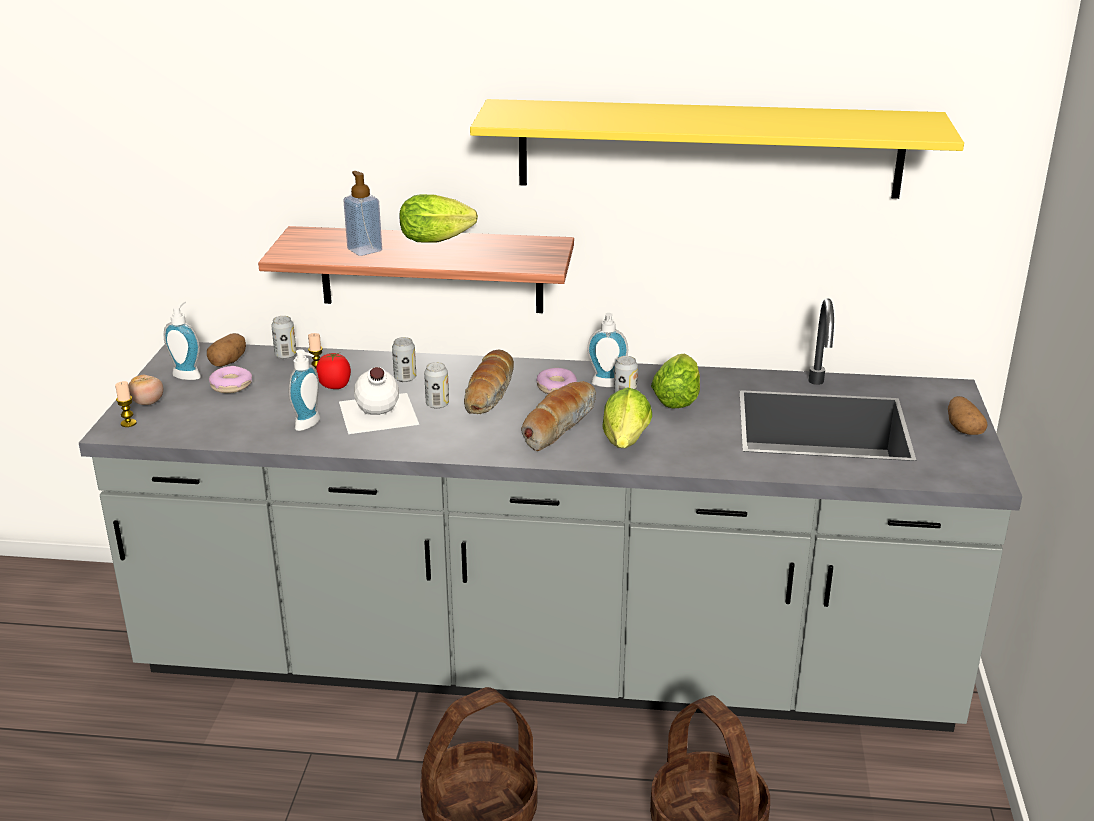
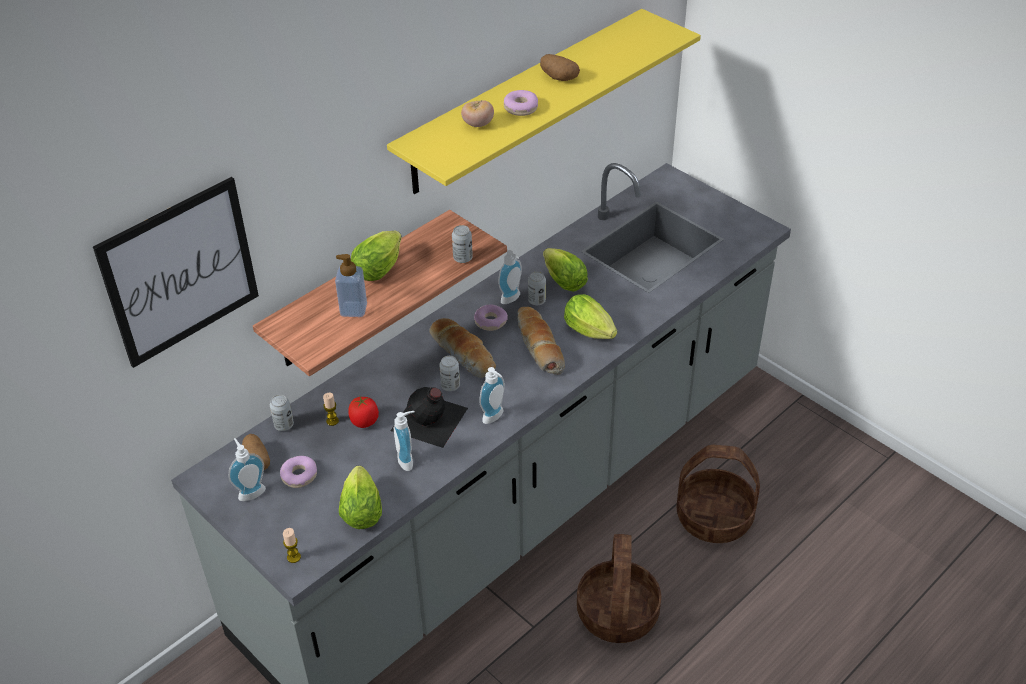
camera: 50 degrees left, 15 degrees up
(148, 403) = (272, 533): tomato -> tomato (478, 124)
(212, 111) = (180, 272): none -> picture
(221, 428) = (361, 508): none -> lettuce
(377, 413) = (430, 420): white bottle -> black bottle
(405, 378) = (394, 382): can -> can (462, 258)
(424, 443) = (495, 417): none -> soap dispenser
(646, 118) = (521, 108): none -> donut
(962, 429) = (711, 202): potato -> potato (558, 77)

